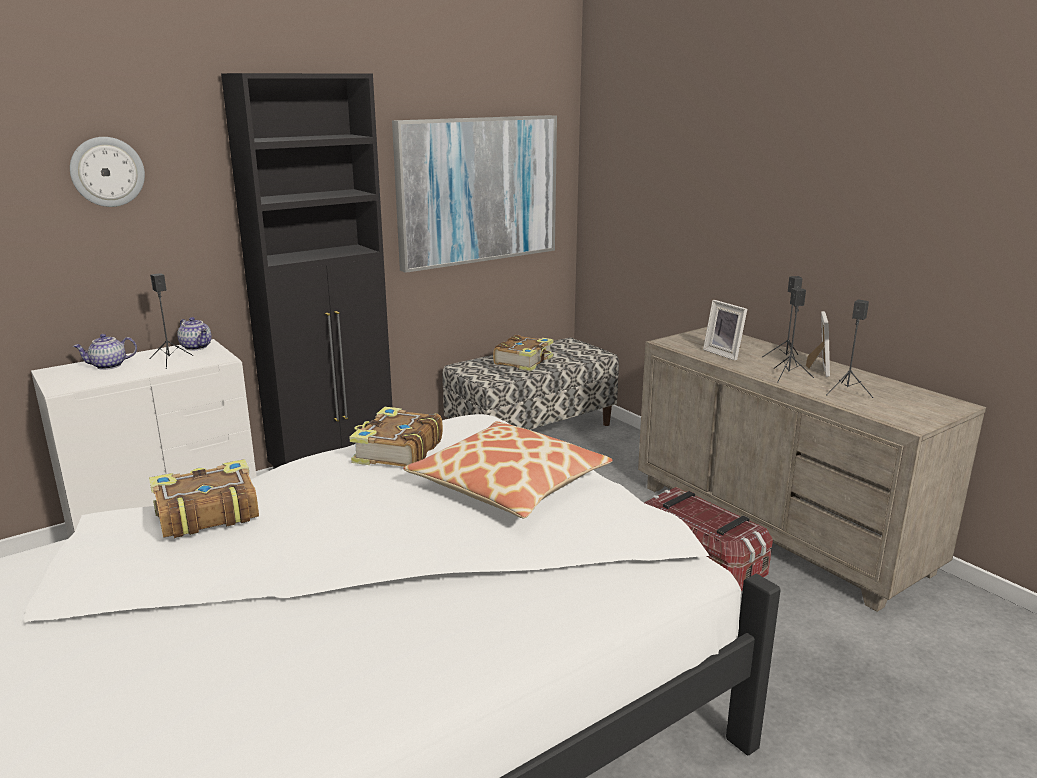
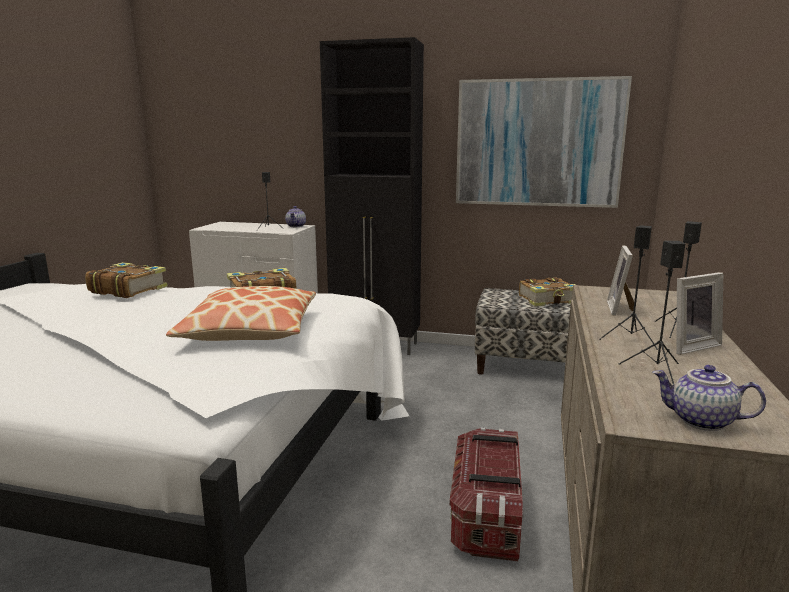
camera: 50 degrees right, 5 degrees down
(107, 172) = (267, 110): wall clock -> none
(108, 366) = (243, 225): teapot -> teapot (701, 421)

